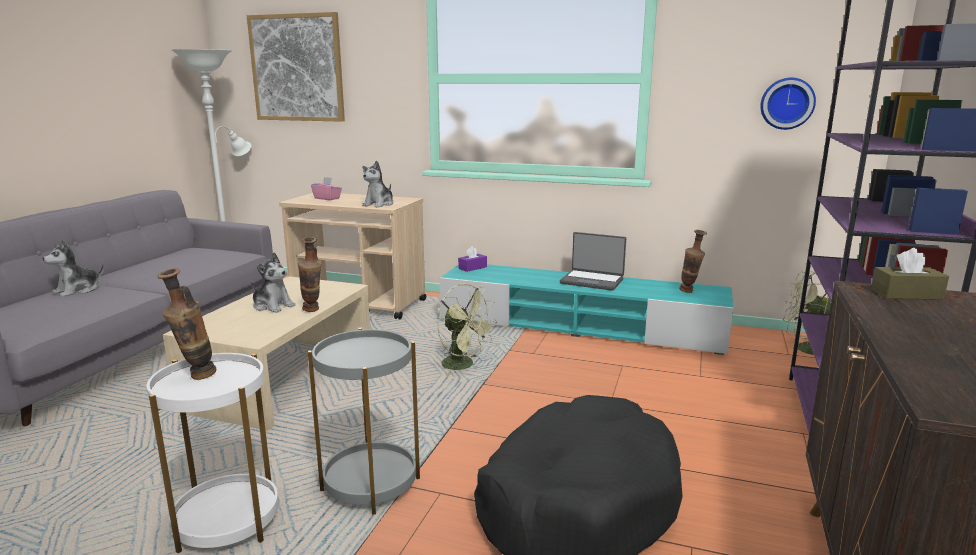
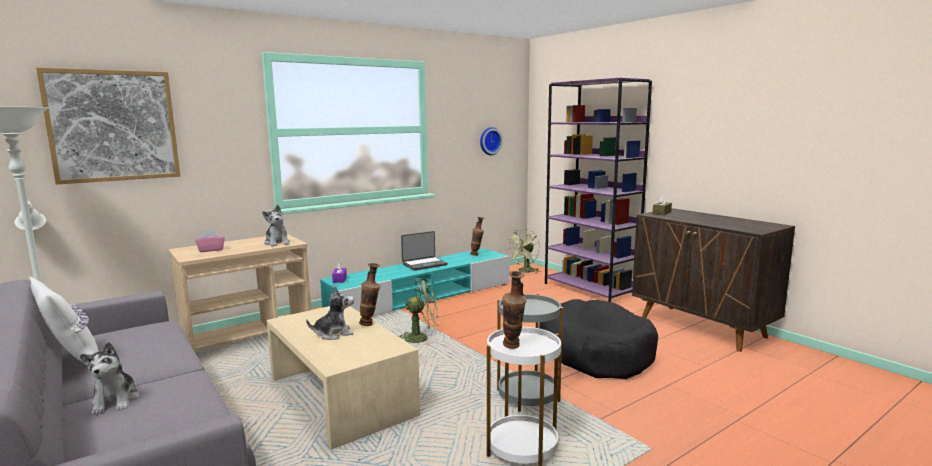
camera: 55 degrees left, 5 degrees down
(146, 260) = (72, 362): none -> white pillow

